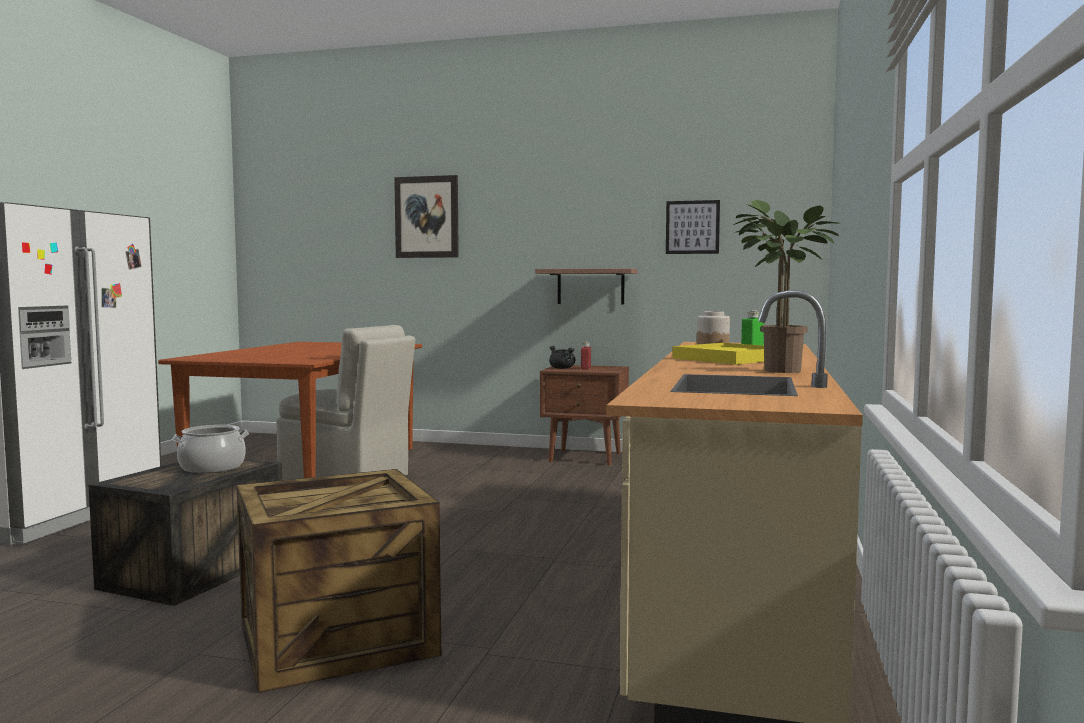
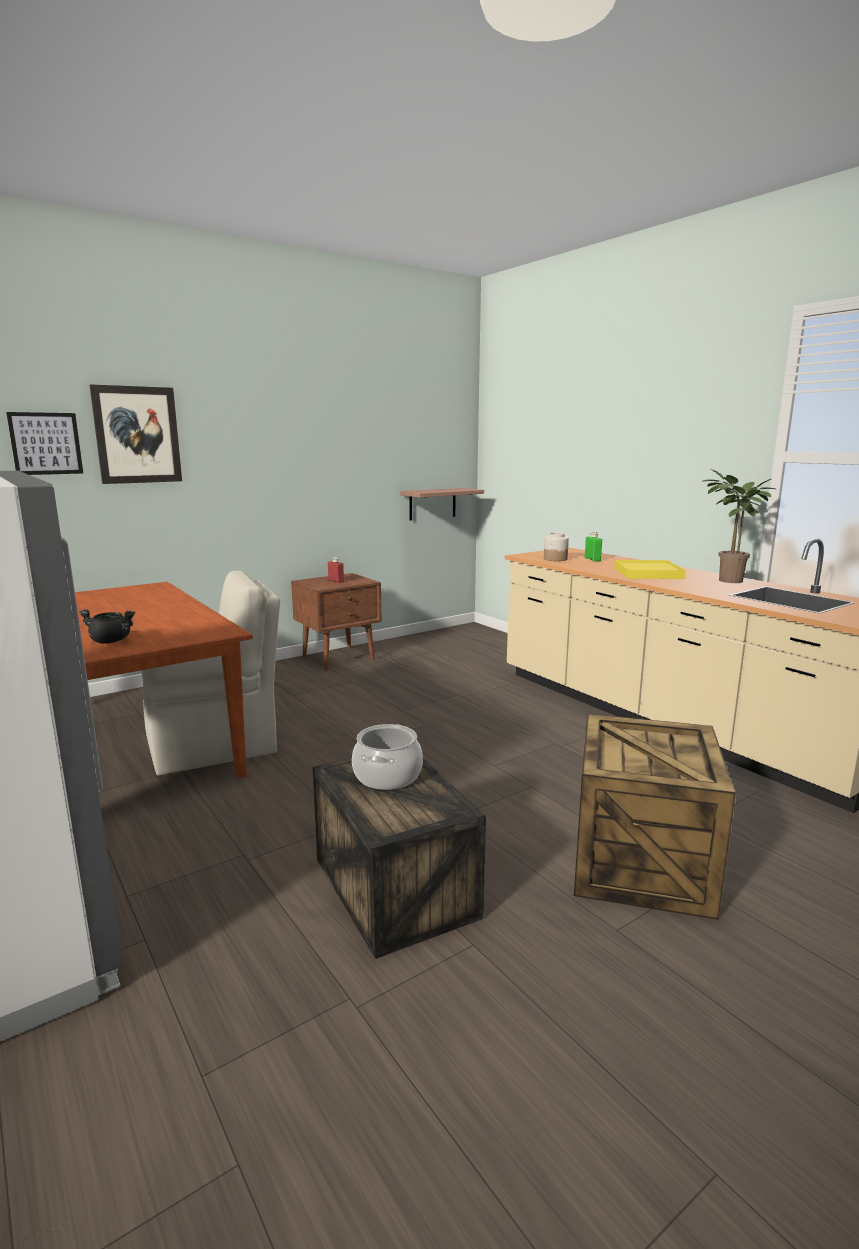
camera: 50 degrees left, 10 degrees up
(562, 368) = (320, 584): black cooking pot -> black cooking pot (111, 641)
(590, 286) = (316, 504): shelf -> shelf (432, 504)
(692, 227) = (393, 449): picture -> picture (46, 443)

